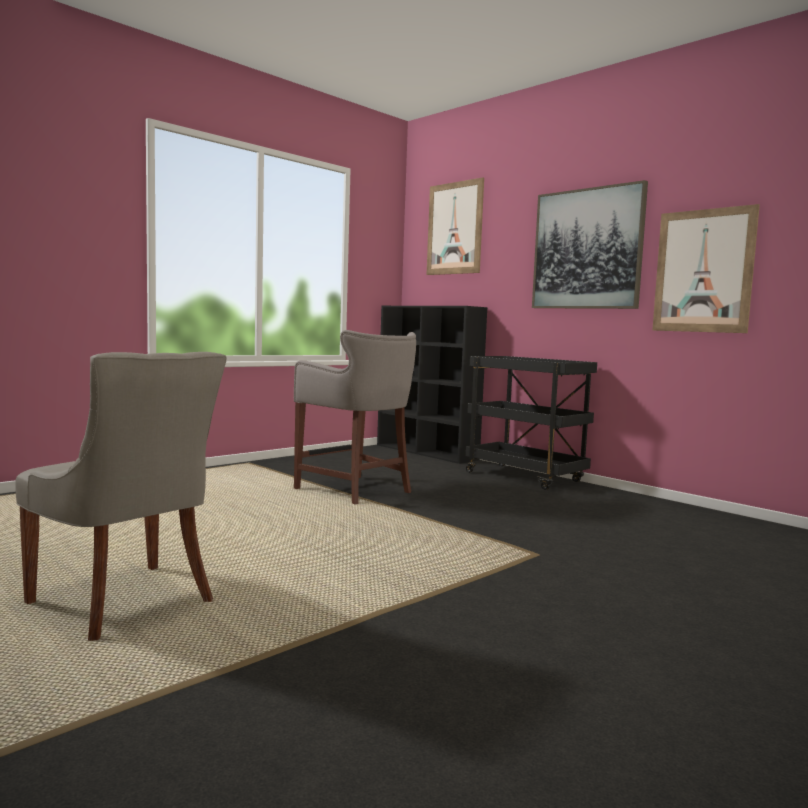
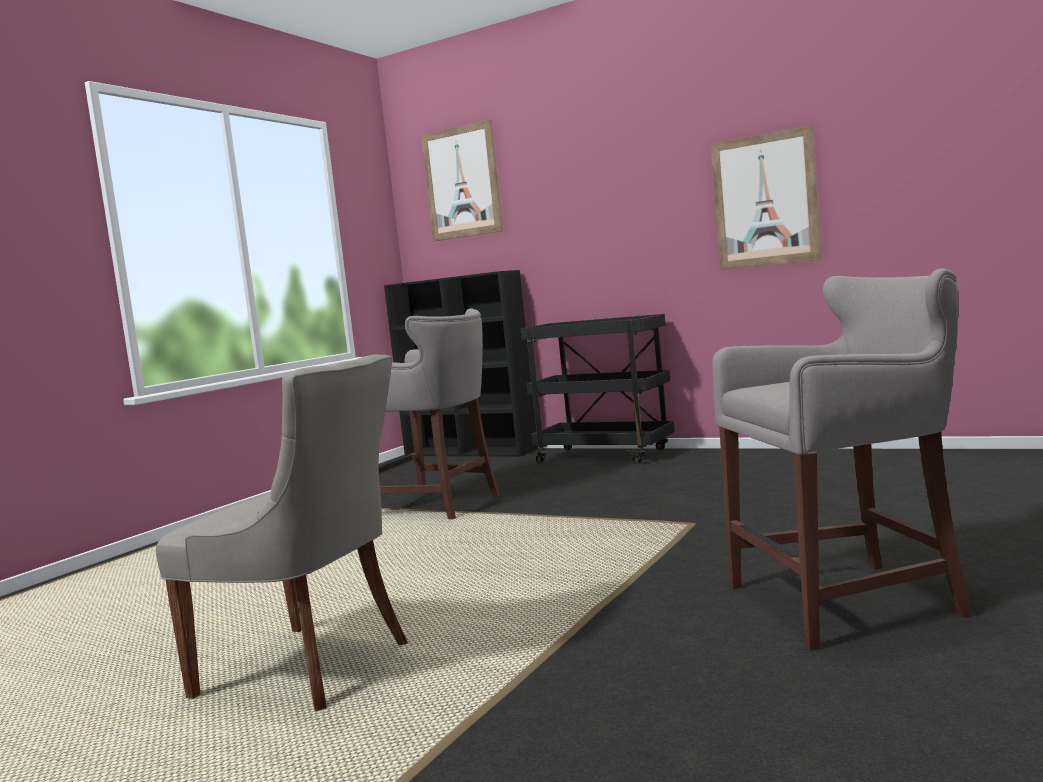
camera: 15 degrees left, 0 degrees up
(587, 249) = (631, 190): picture -> none
(608, 668) = (851, 600): none -> grey stool

